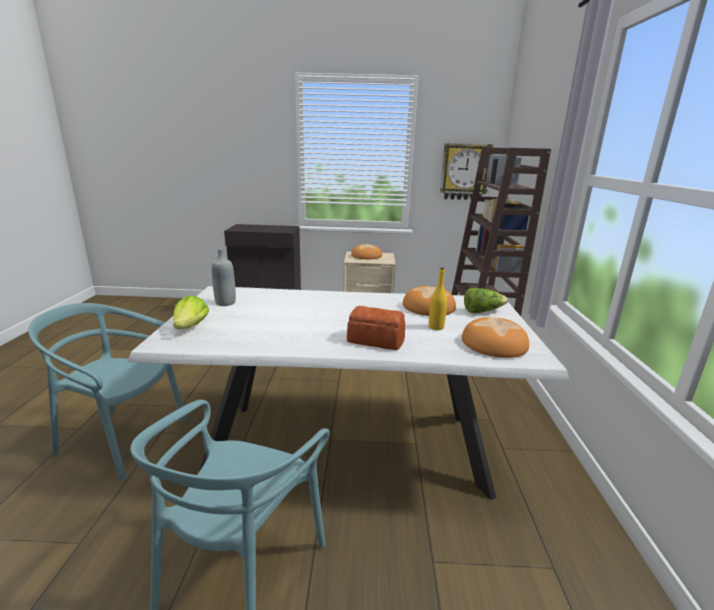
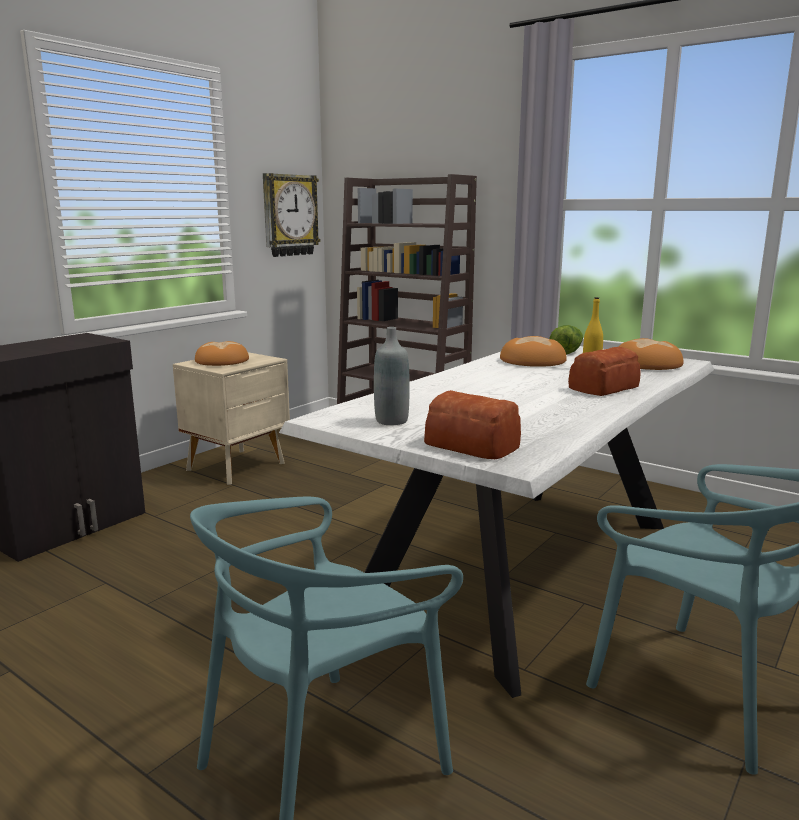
camera: 55 degrees left, 5 degrees down
(191, 327) = (471, 445): lettuce -> bread

